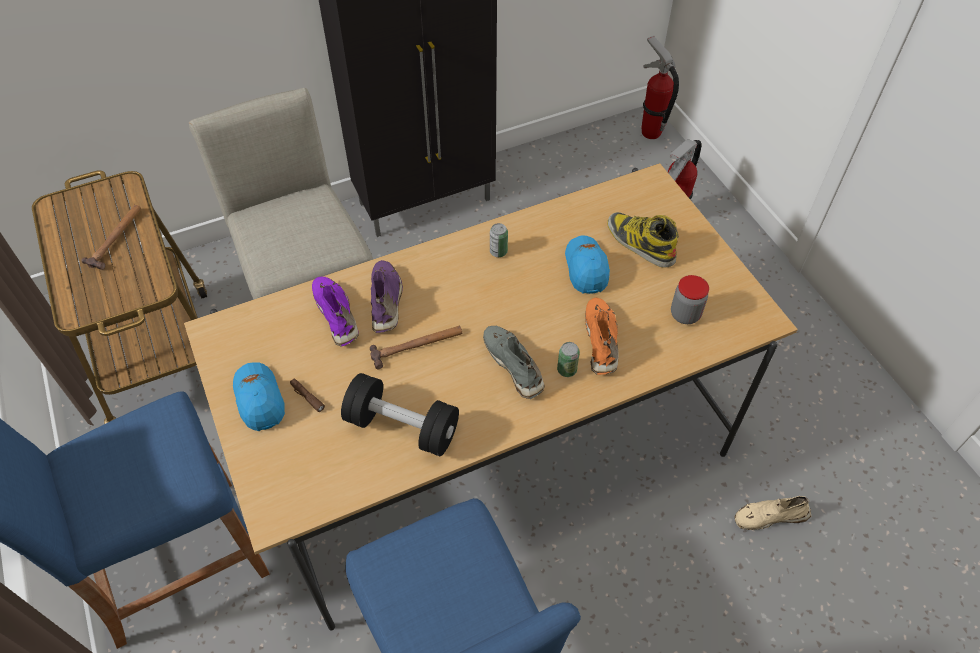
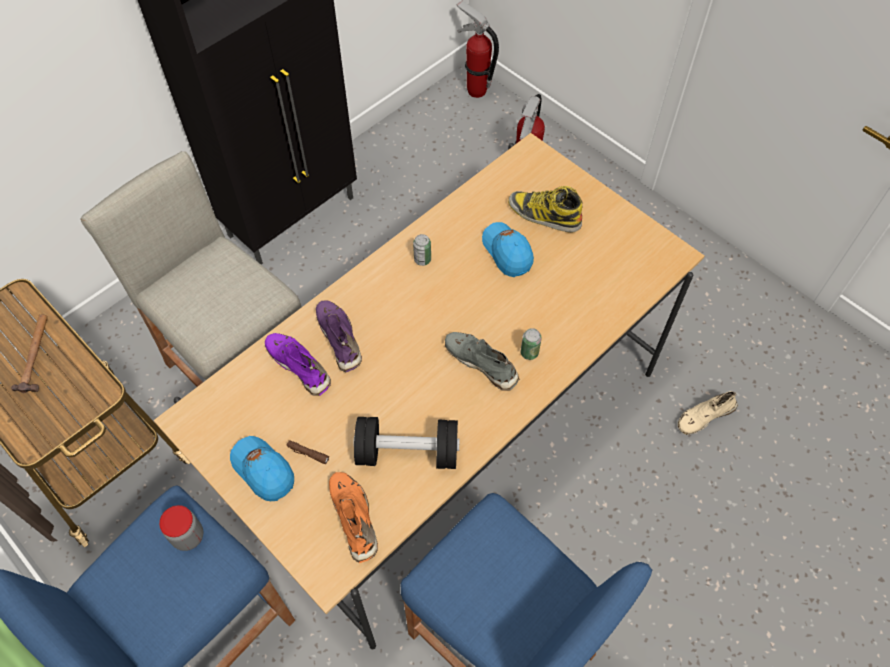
camera: 20 degrees left, 5 degrees up
(417, 346) = (387, 372): hammer -> none
(601, 340) = (548, 316): orange shoe -> orange shoe (354, 517)
(685, 314) = (608, 270): jar -> jar (188, 536)

